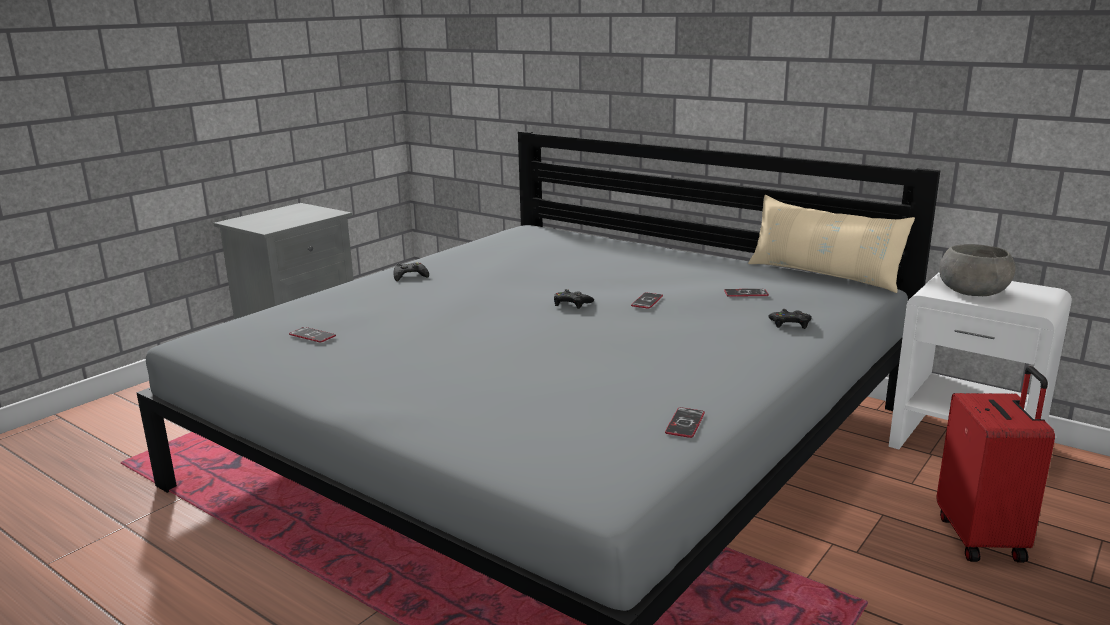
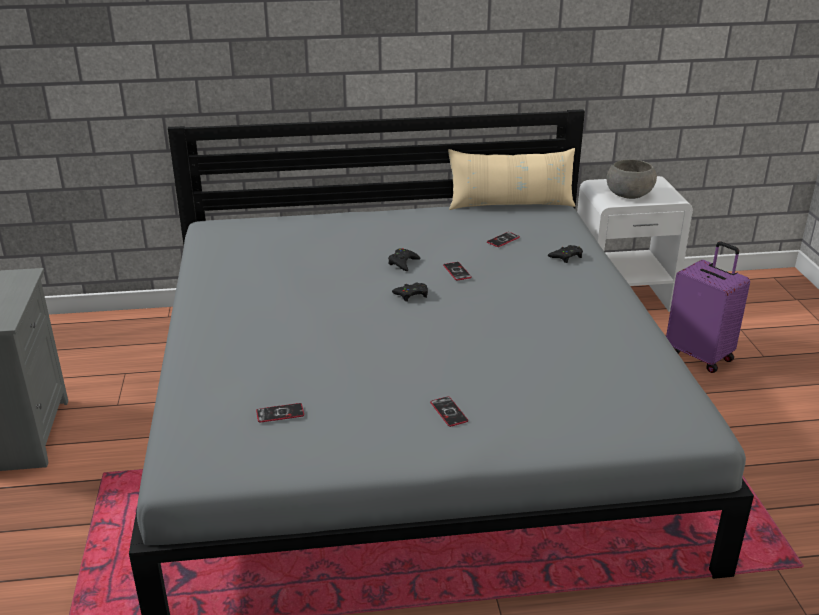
camera: 45 degrees left, 10 degrees up
(410, 276) = (222, 318): black game controller -> black game controller (403, 263)
(685, 423) = (646, 359): phone -> phone (449, 412)
(982, 538) = (700, 355): red suitcase -> purple suitcase

